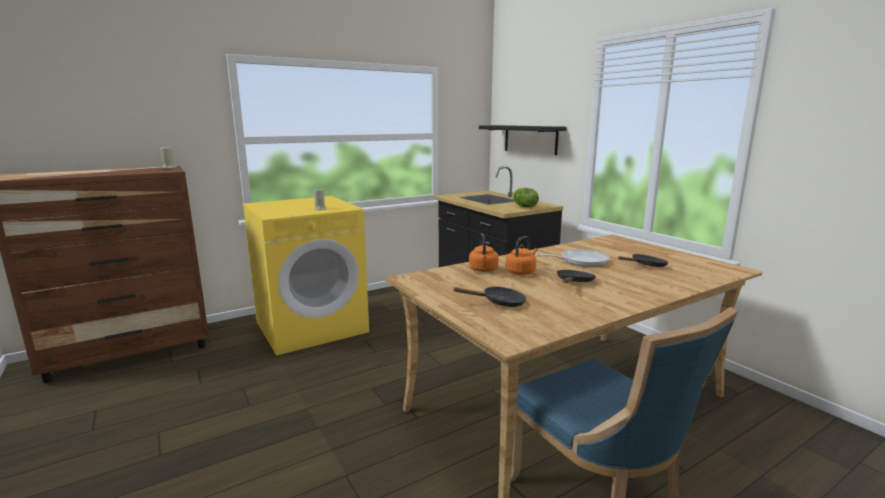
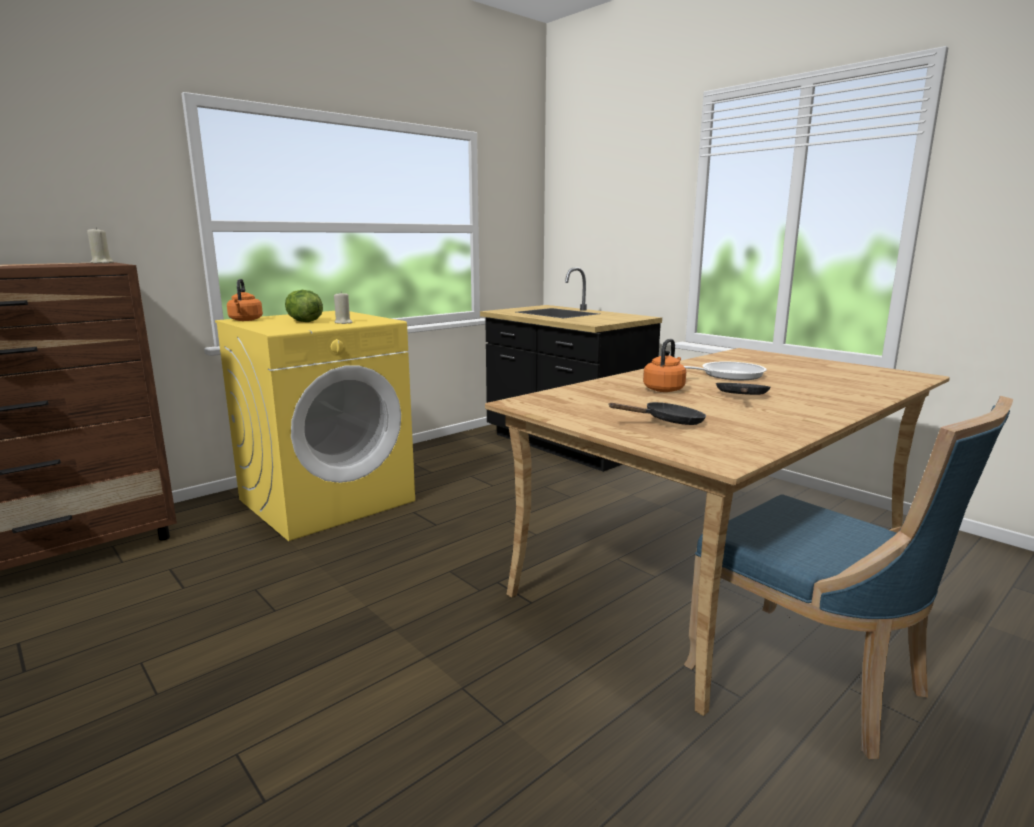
camera: 10 degrees left, 0 degrees up
(483, 270) = (613, 389): orange kettle -> orange kettle (245, 320)
(524, 206) = (613, 319): lettuce -> lettuce (303, 321)
(530, 139) = (605, 232): black shelf -> none
(645, 265) = (812, 376): black frying pan -> none

